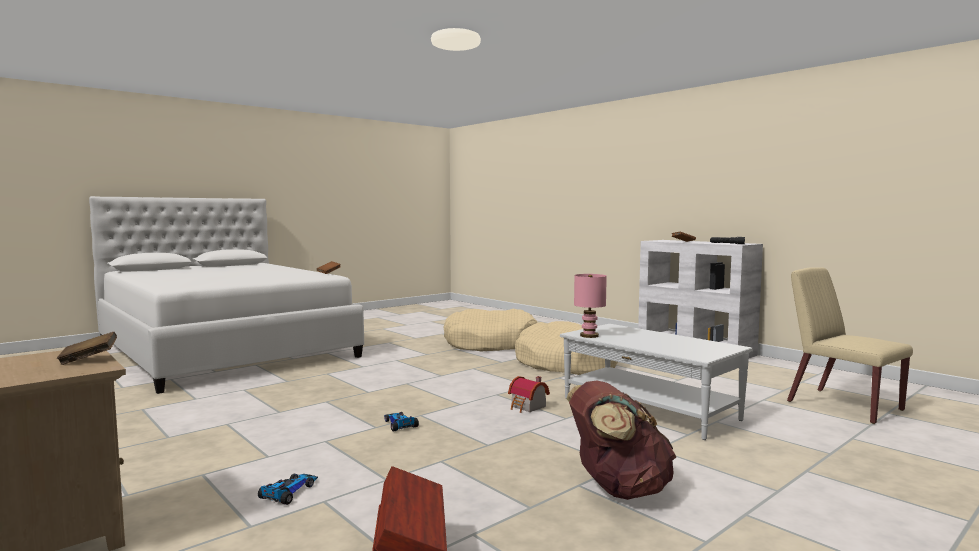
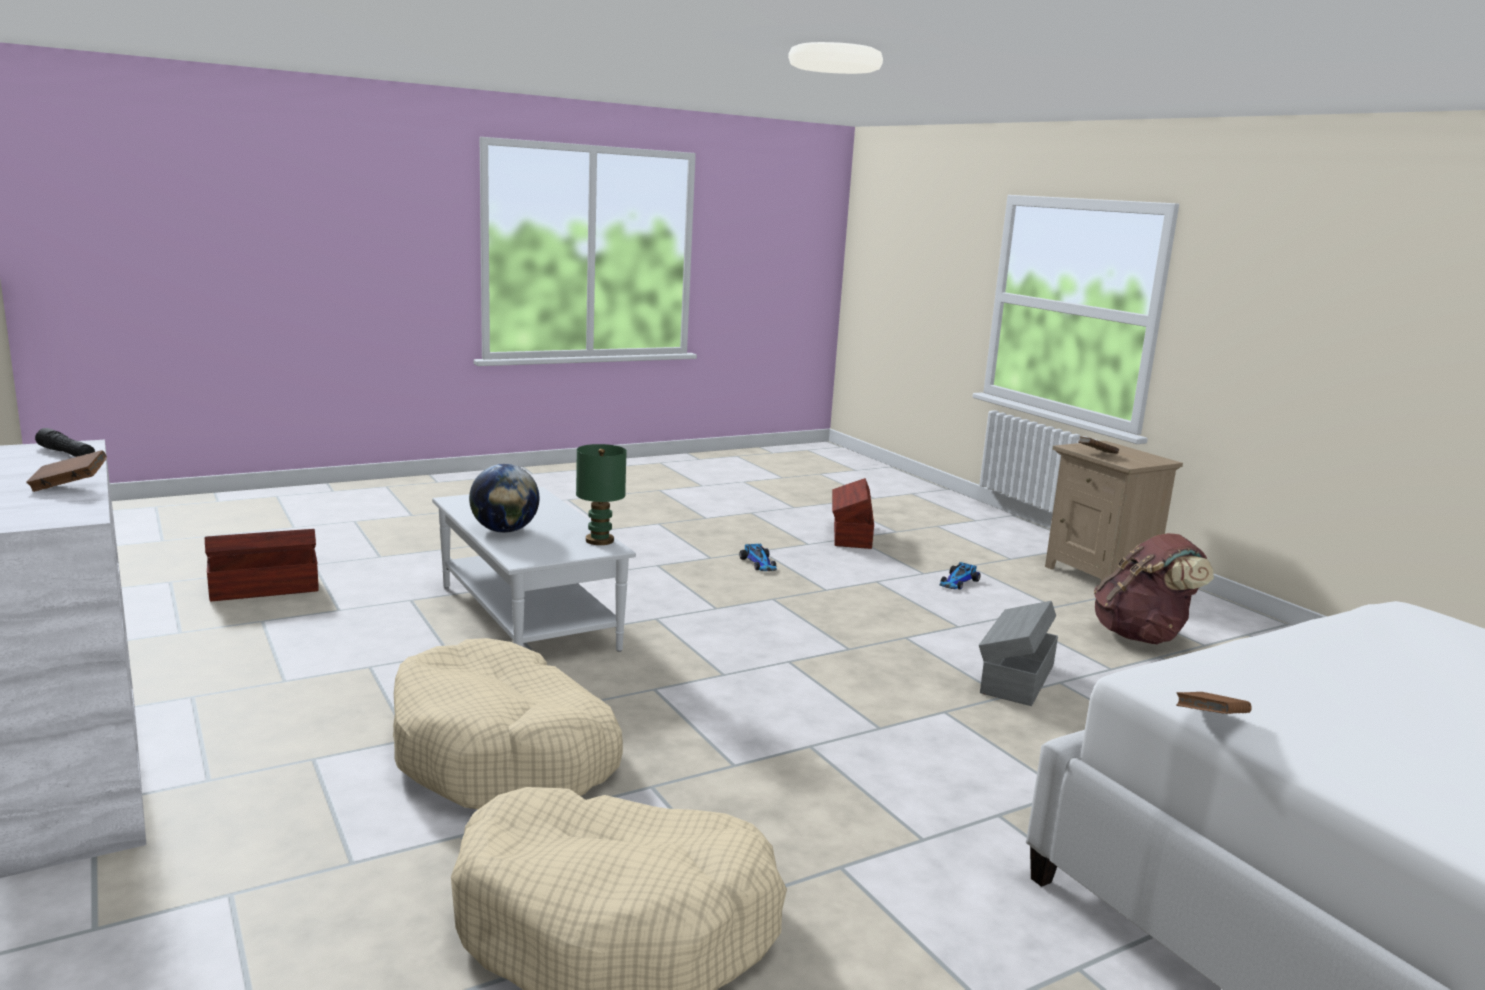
camera: 170 degrees left, 10 degrees up
(309, 410) = (1015, 678): none -> grey storage box
(398, 424) = (877, 638): toy car -> toy car (760, 564)
(527, 407) = (692, 642): toy house -> none
(588, 335) = (600, 541): pink table lamp -> green table lamp
(618, 489) = (681, 551): brown backpack -> brown backpack (1142, 636)
(653, 335) = (504, 530): none -> globe
(842, 405) = (263, 588): beige chair -> brown storage box

